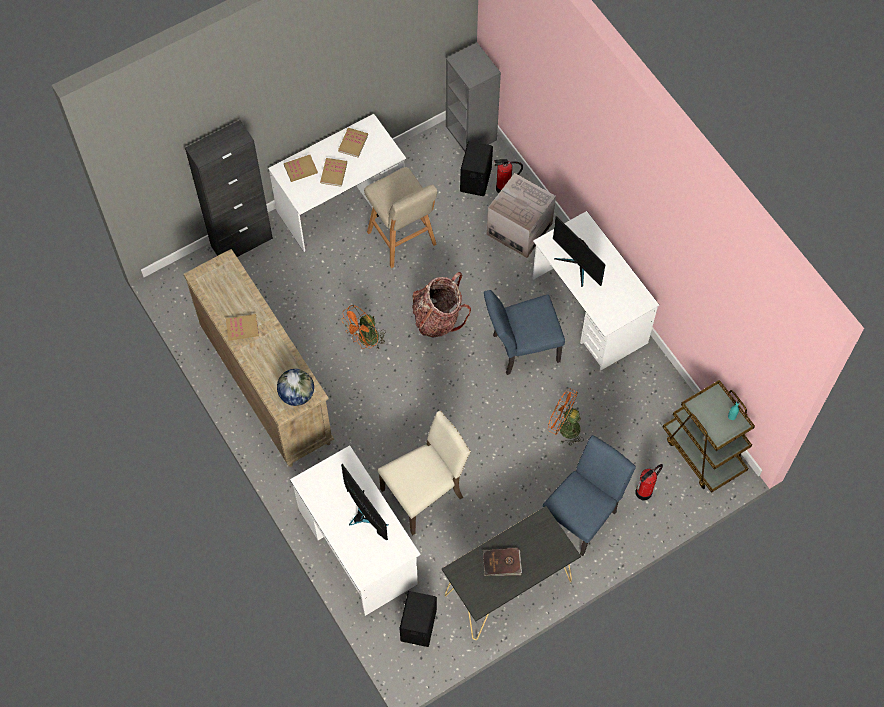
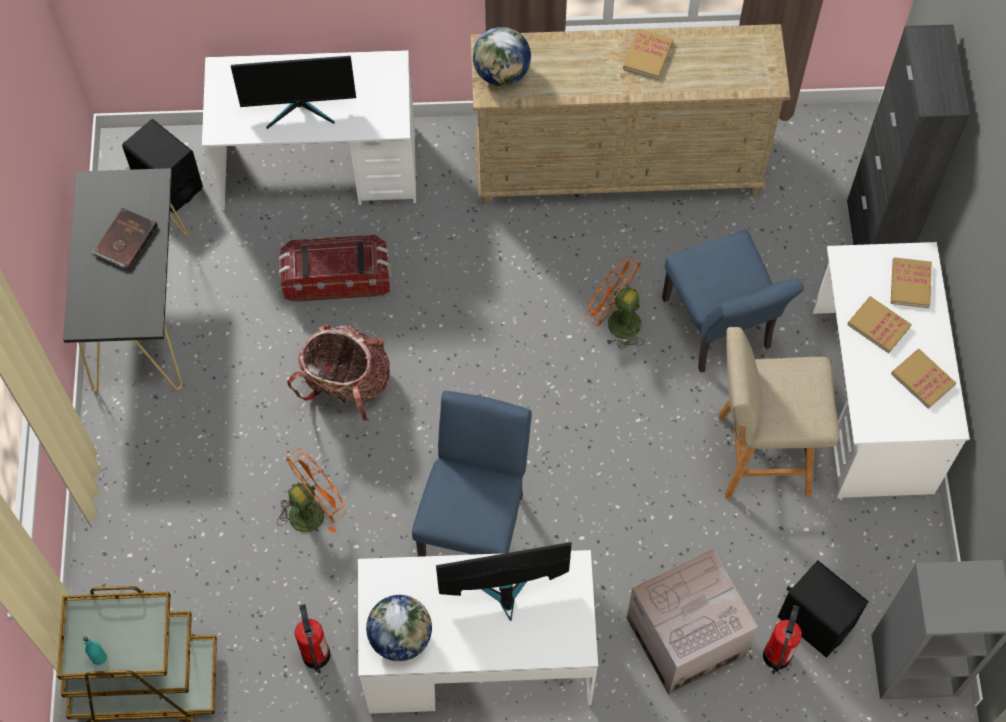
camera: 120 degrees right, 0 degrees up
(365, 340) = (616, 321): orange fan -> orange fan turned 45 degrees counterclockwise
(424, 494) = (337, 279): beige chair -> storage box
(438, 318) = (595, 434): backpack -> backpack (346, 385)
(583, 514) = (171, 459): blue chair -> blue chair (720, 330)
(629, 296) = (400, 637): none -> globe
(644, 492) = (145, 559): fire extinguisher -> fire extinguisher (316, 655)

